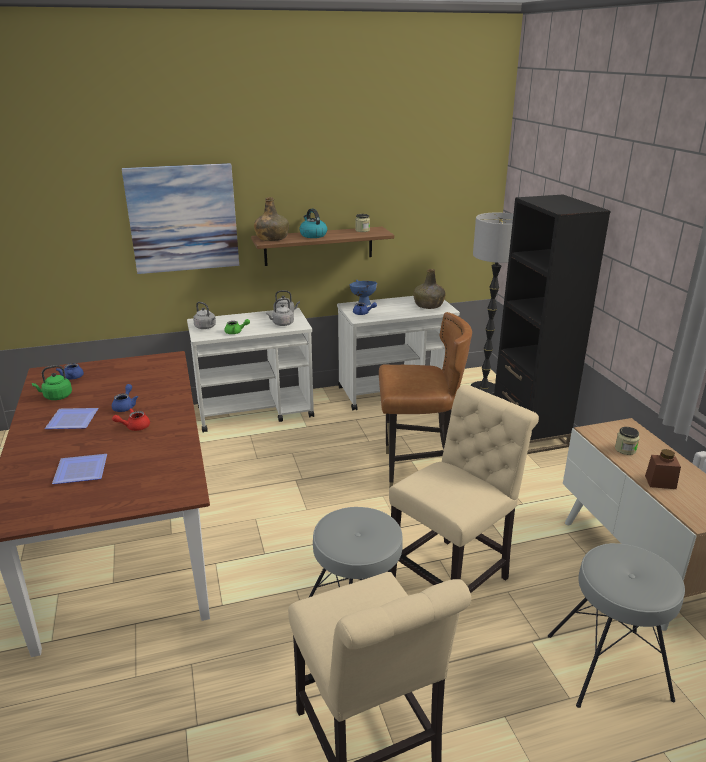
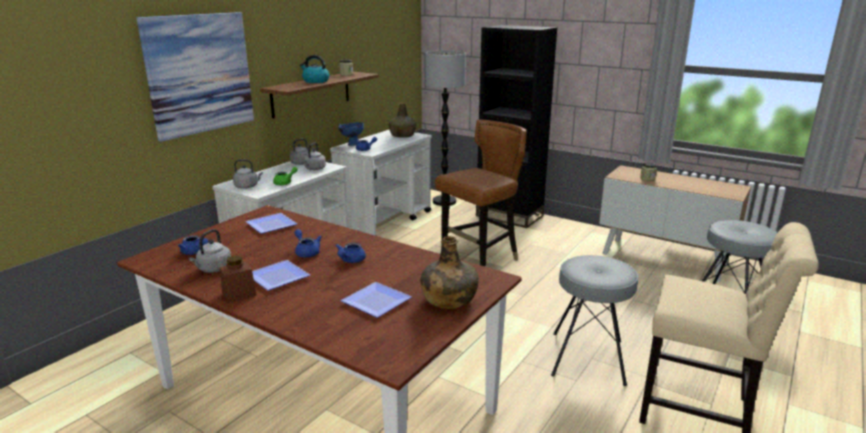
camera: 40 degrees left, 5 degrees down
(56, 397) = (213, 269): green kettle -> grey kettle
(134, 427) = (350, 260): red teapot -> blue teapot
(149, 372) = (270, 226): none -> plate
(272, 238) = (286, 87): green bottle -> green bottle (448, 299)
(453, 577) = (596, 306): beige chair -> none
(660, 482) = (689, 187): brown jar -> brown jar (239, 294)

